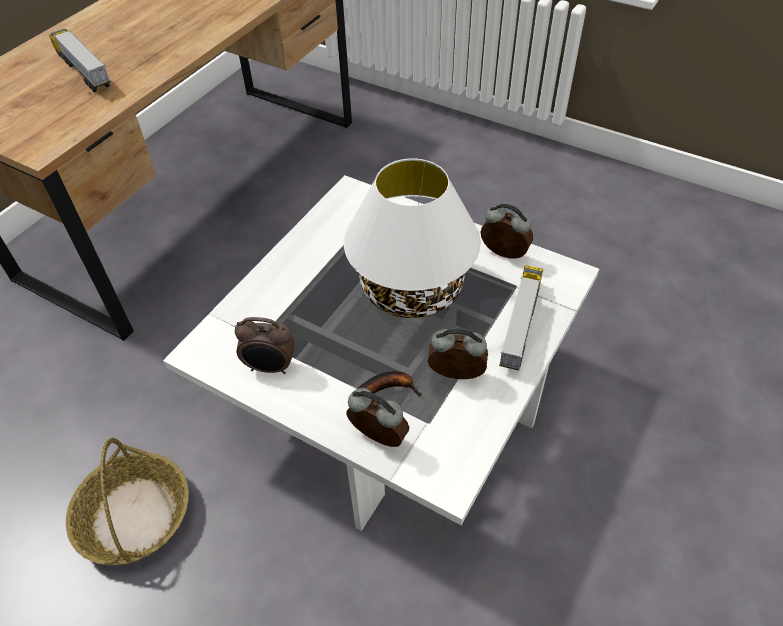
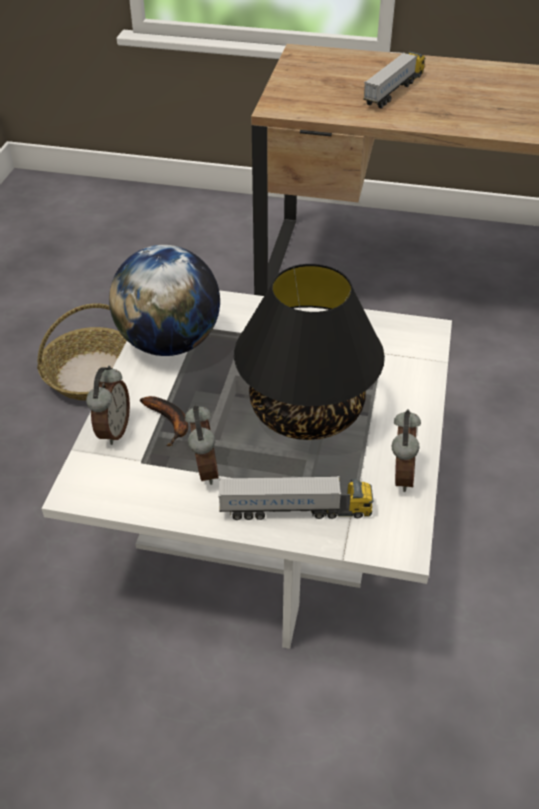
camera: 70 degrees right, 5 degrees down
(270, 367) = (169, 342): alarm clock -> globe
(412, 290) = (306, 412): white table lamp -> black table lamp

